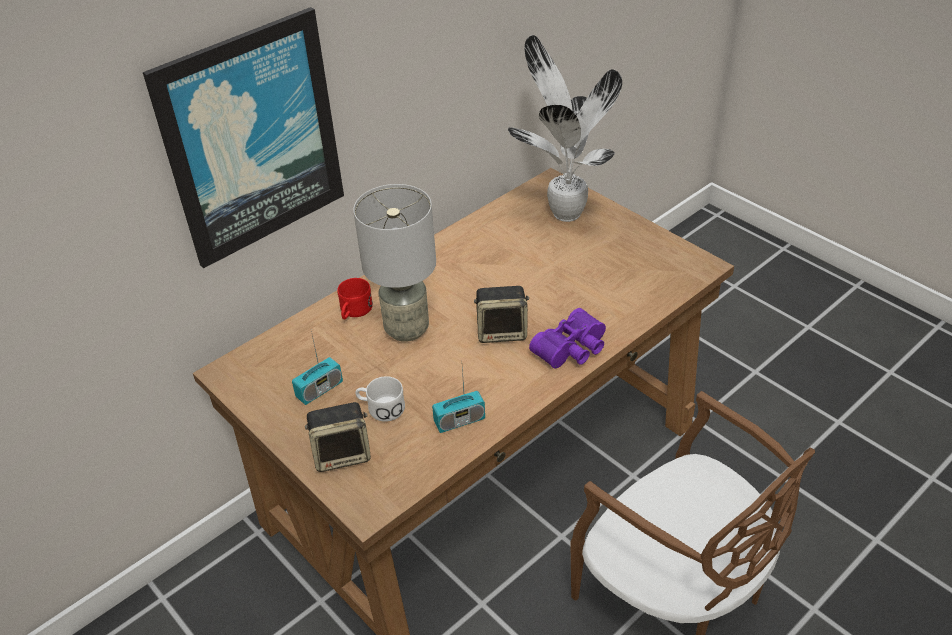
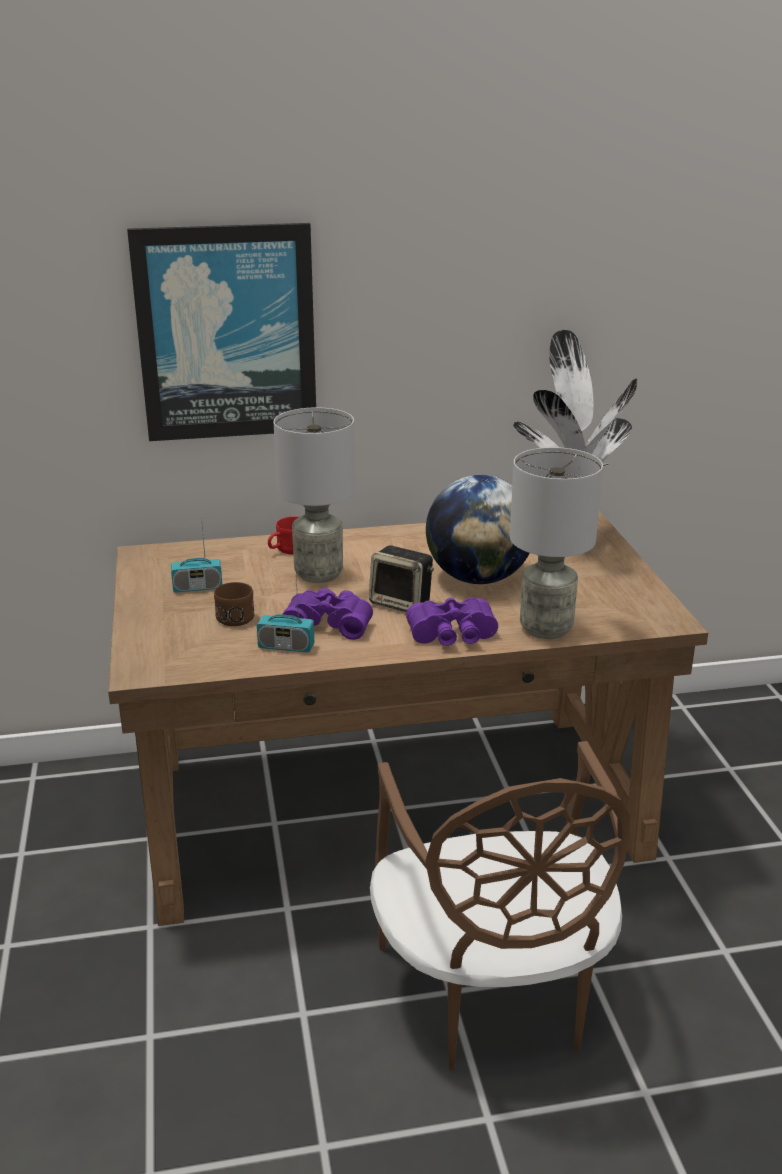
camera: 30 degrees right, 15 degrees down
(342, 454) = (164, 632): speaker -> none
(380, 408) = (231, 615): white mug -> brown mug
(468, 379) = (329, 623): none -> purple binoculars
(533, 279) = (478, 578): none -> globe
(628, 310) = (546, 628): none -> grey table lamp

